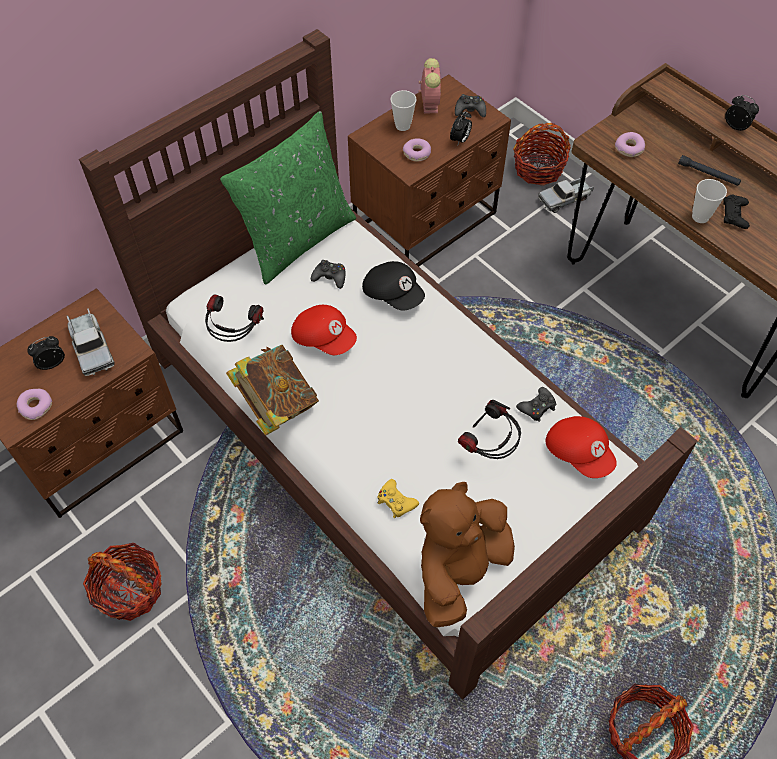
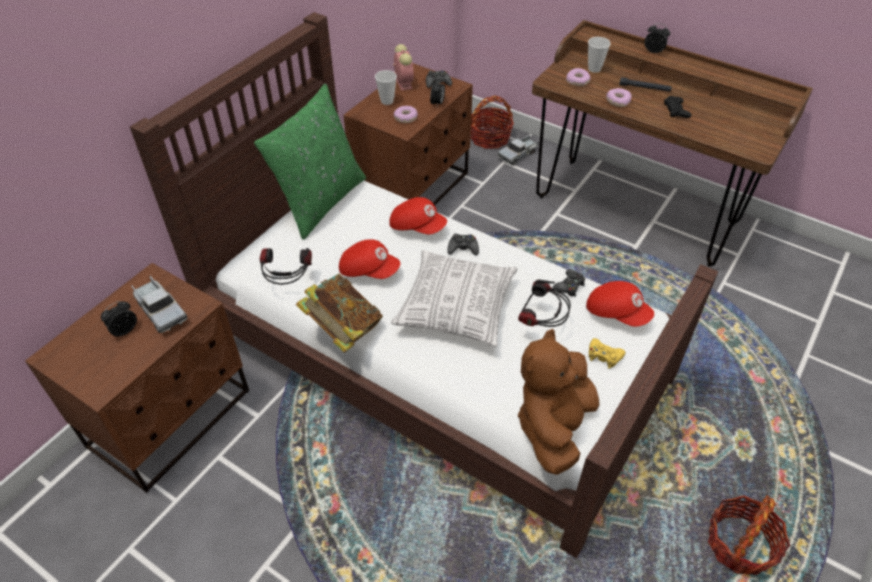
camera: 15 degrees left, 10 degrees down
(36, 406) = (117, 369): donut -> donut (617, 101)
(130, 590) = (234, 541): basket -> none
(330, 277) = (358, 224): black game controller -> black game controller (463, 248)
(393, 294) = (417, 226): black cap -> red cap
(396, 501) = (477, 384): yellow game controller -> yellow game controller (604, 356)
(403, 406) = (456, 308): none -> pillow
(700, 217) = (651, 116): cup -> cup (594, 69)

